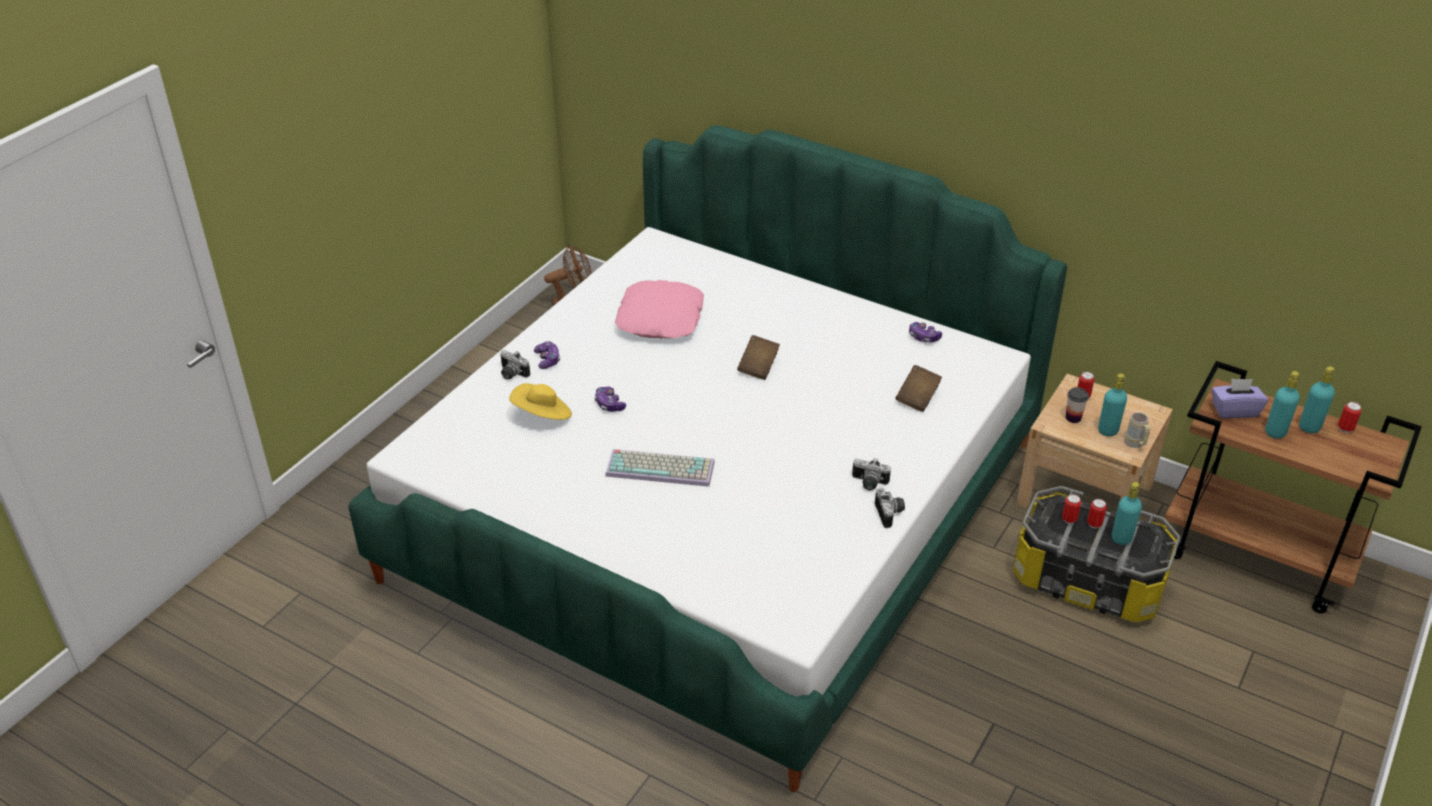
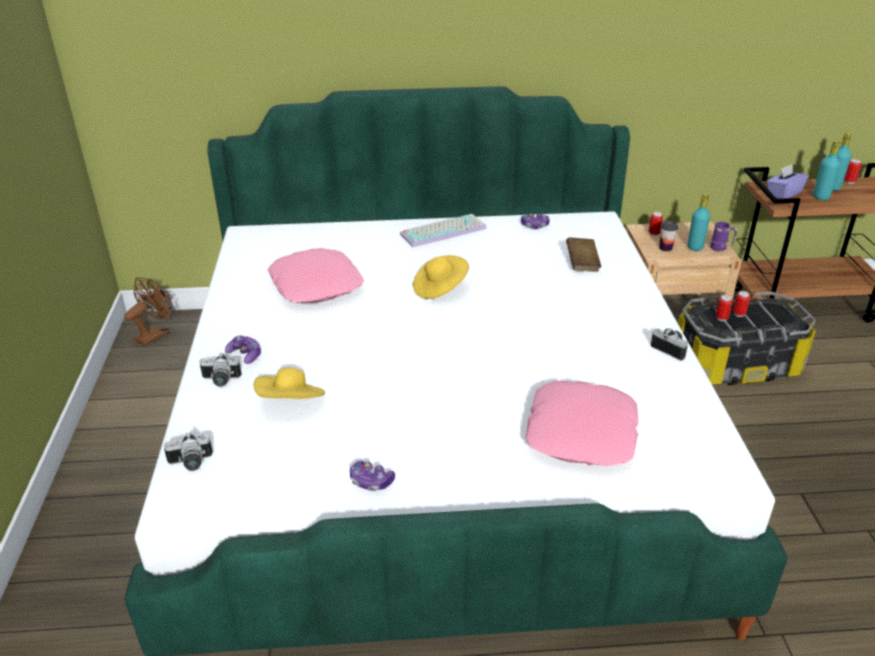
camera: 35 degrees left, 5 degrees down
(609, 404) = (346, 367): game controller -> game controller (371, 482)
(661, 467) = (454, 397): keyboard -> keyboard (443, 230)
(724, 543) = (582, 433): none -> pink pillow
(758, 366) = (440, 288): brown book -> yellow hat
(868, 483) = (627, 335): camera -> camera (190, 463)
(1121, 538) = (765, 315): turquoise bottle -> none
(1135, 445) = (721, 249): beige mug -> purple mug

